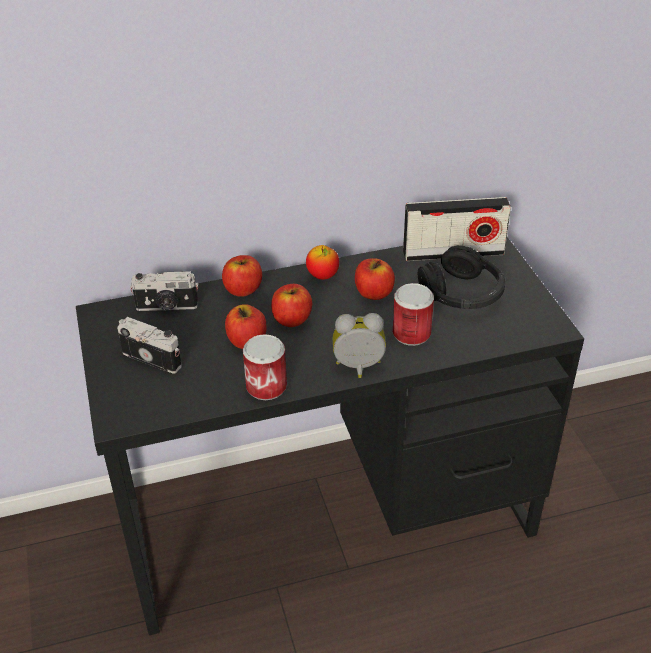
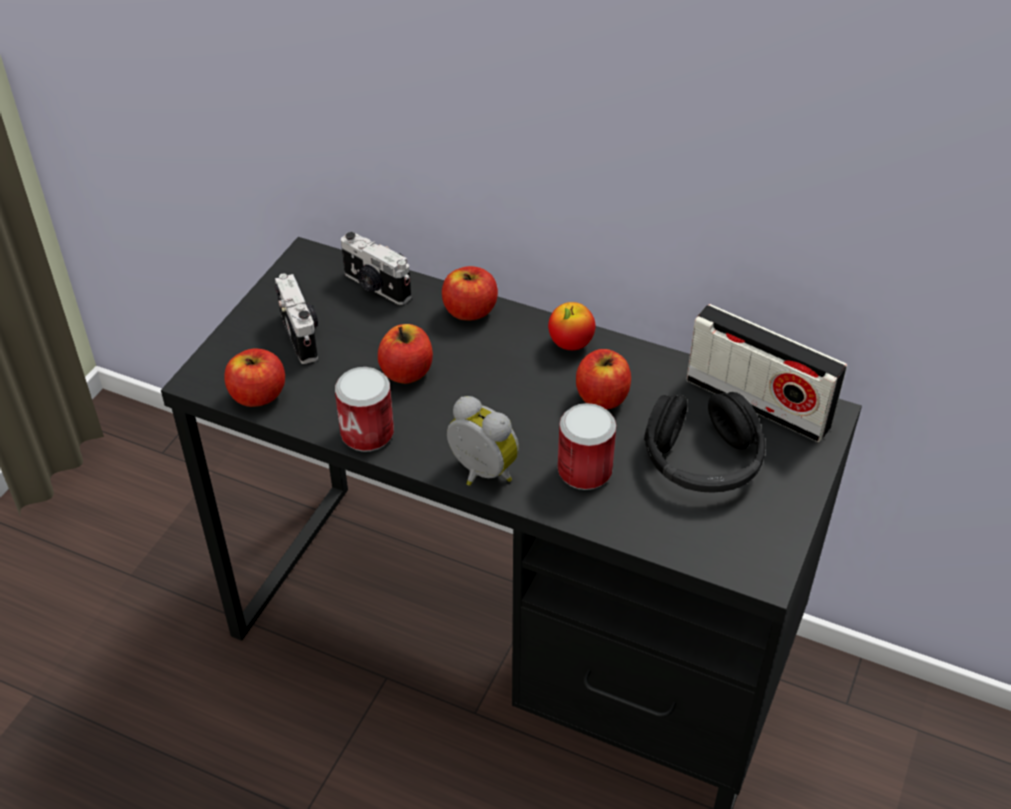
camera: 40 degrees right, 5 degrees up
(292, 319) = (479, 375): apple -> apple (258, 395)

